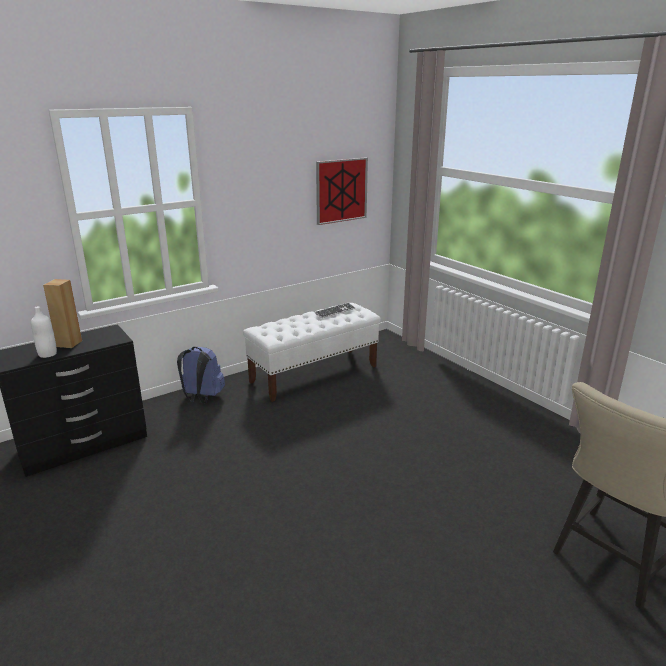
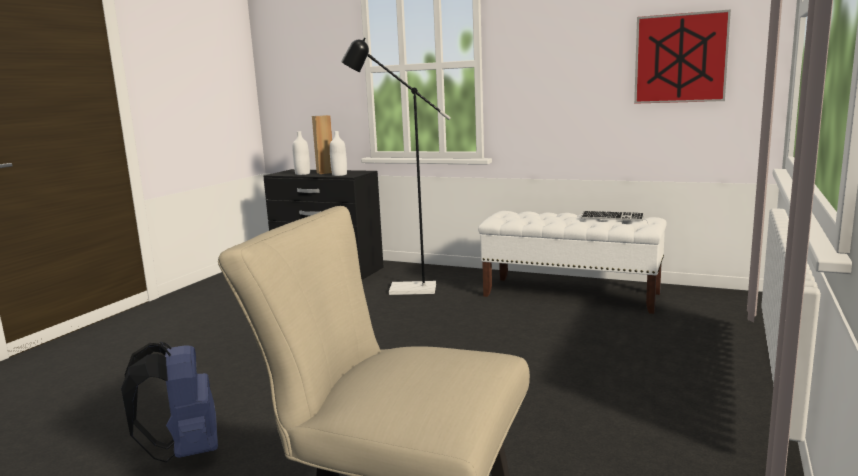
camera: 60 degrees right, 10 degrees down
(101, 342) = (339, 174): none -> white bottle
(201, 398) = (444, 275): blue backpack -> blue backpack (185, 451)
(206, 426) = (403, 289): none -> black floor lamp

